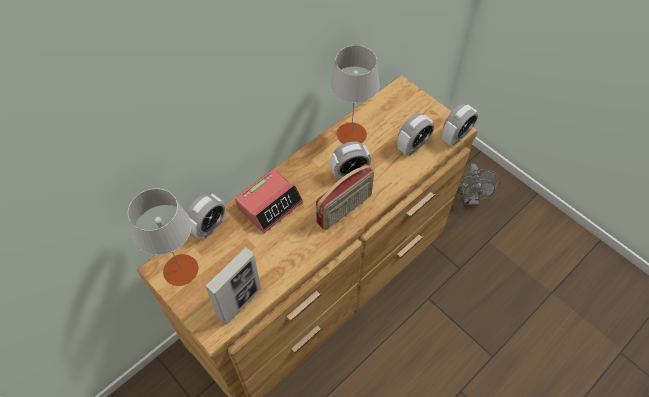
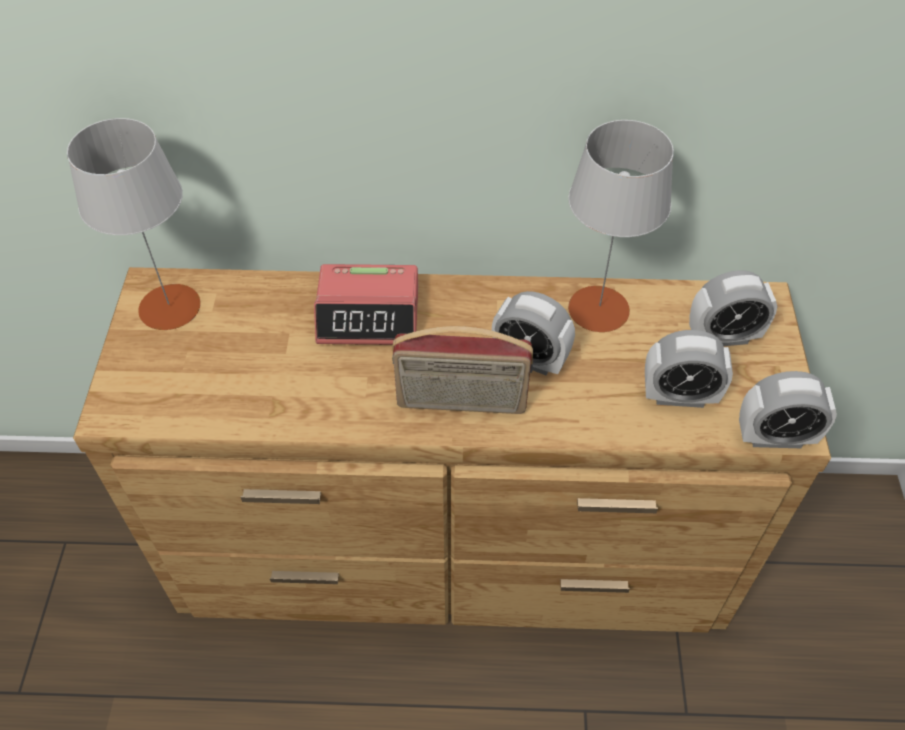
camera: 45 degrees right, 5 degrees down
(209, 226) = (264, 283): alarm clock -> alarm clock (723, 337)
(240, 303) = (181, 405): picture frame -> none
(470, 199) = (822, 625): grey fan -> none

